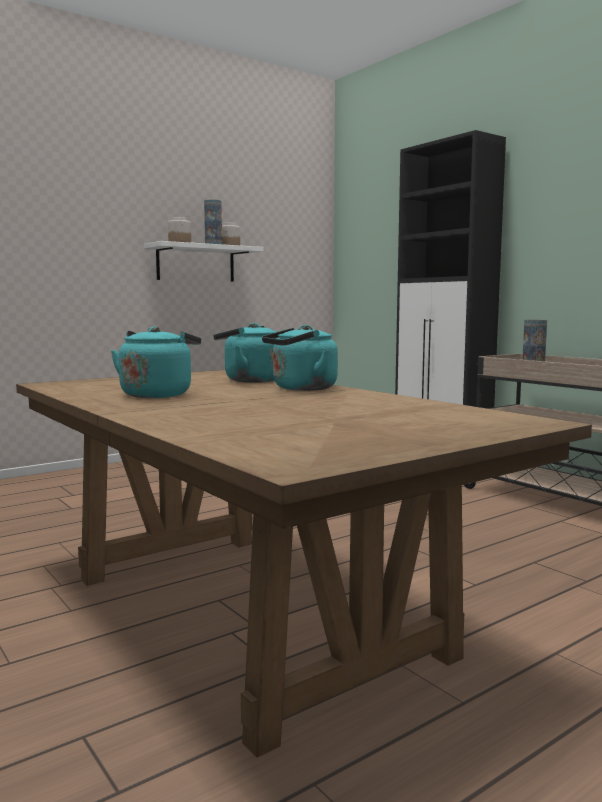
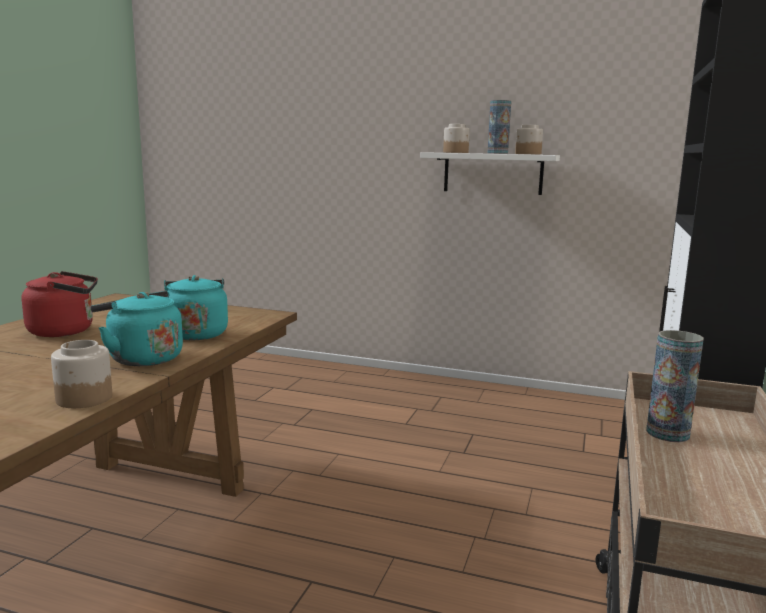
camera: 55 degrees right, 5 degrees up
(158, 394) = (65, 331): turquoise kettle -> red kettle
(387, 398) = (83, 398): none -> jar

